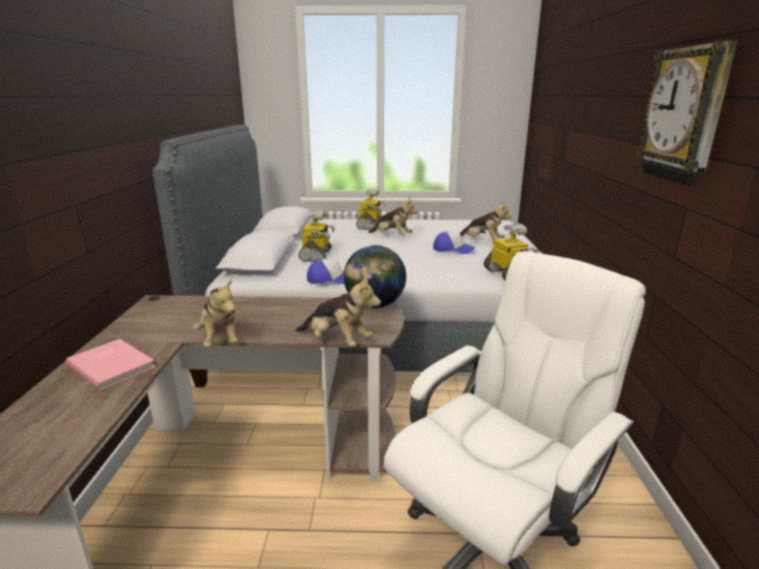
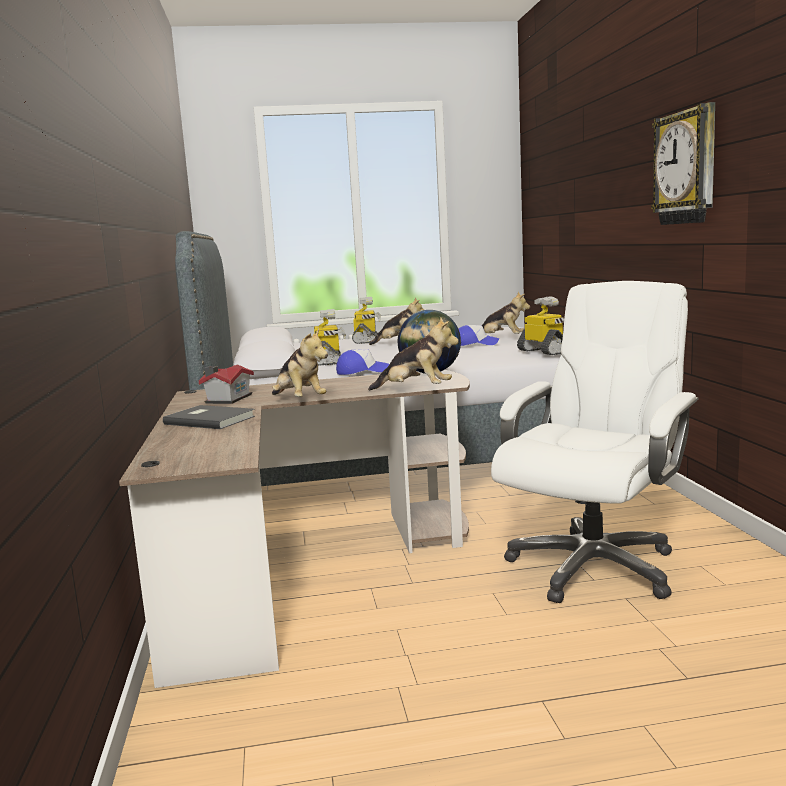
camera: 10 degrees left, 10 degrees down
(112, 364) = (210, 419): pink book -> grey book
(167, 321) = (227, 399): none -> toy house

